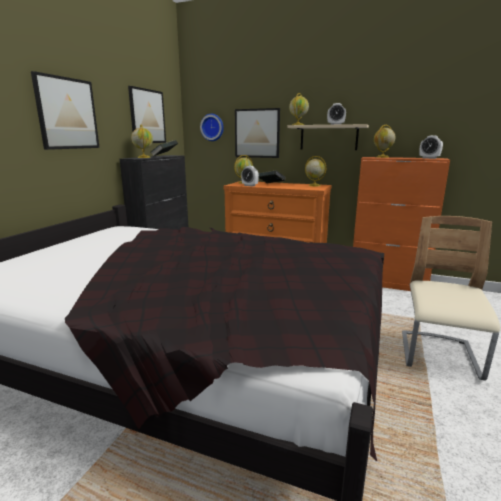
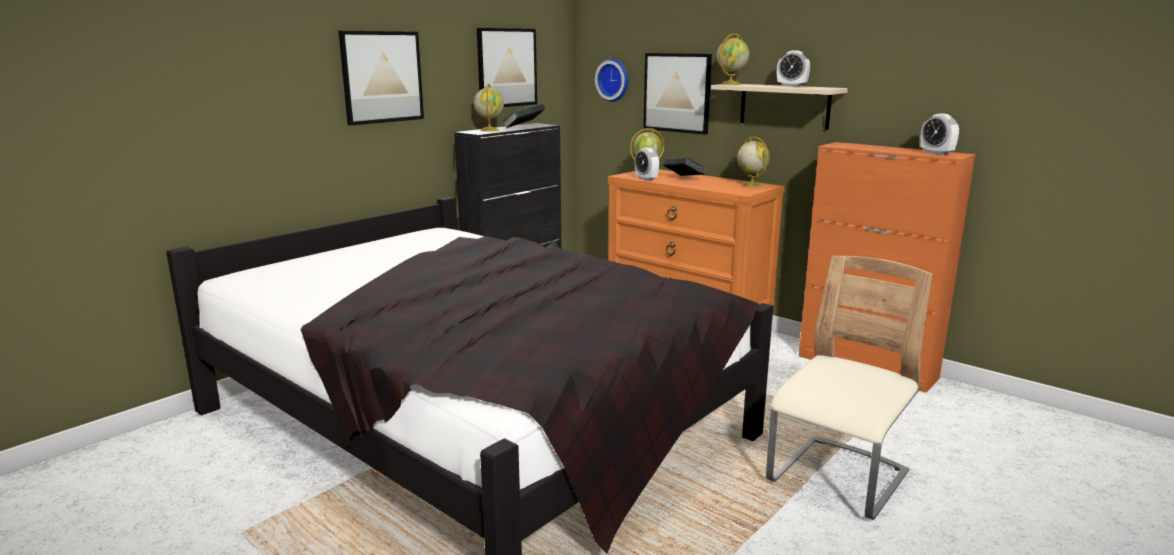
camera: 20 degrees right, 0 degrees up
(382, 157) = (862, 145): globe -> none

